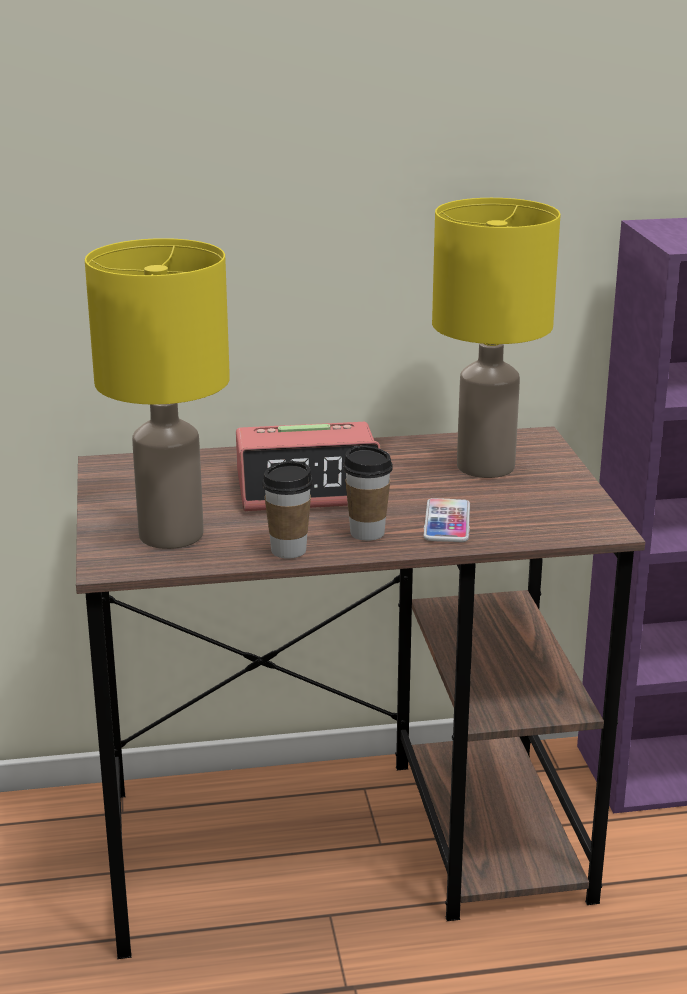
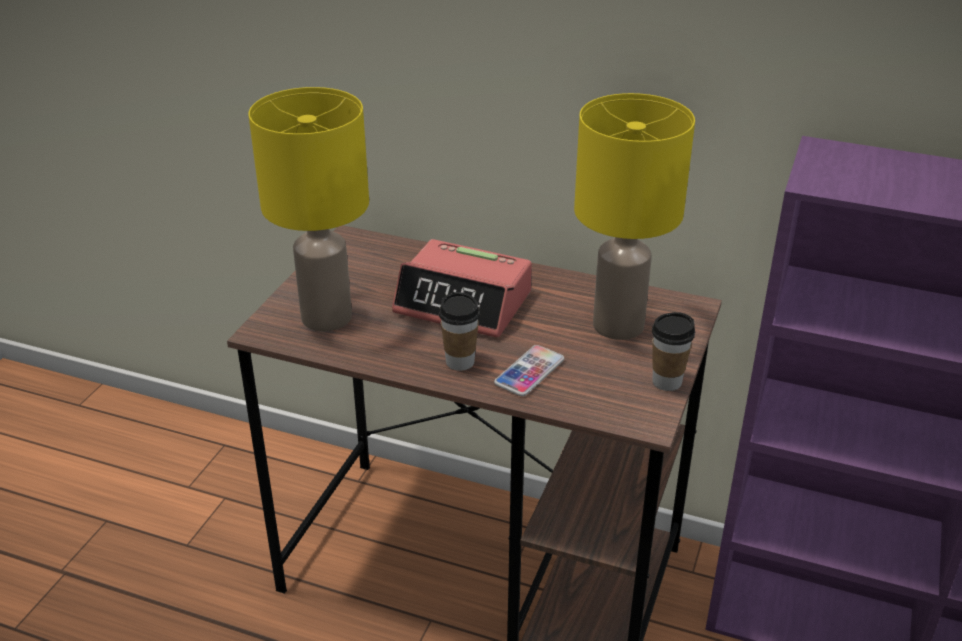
camera: 30 degrees right, 10 degrees up
(288, 550) = (388, 359): cup -> cup (667, 382)

